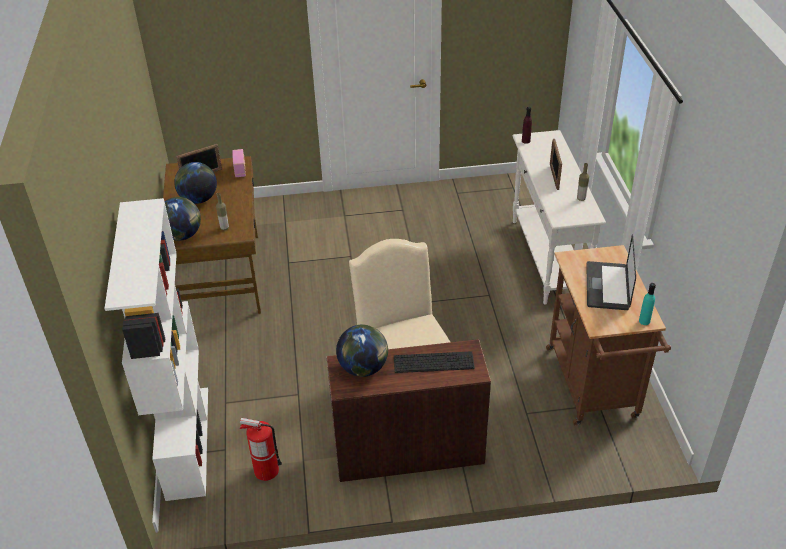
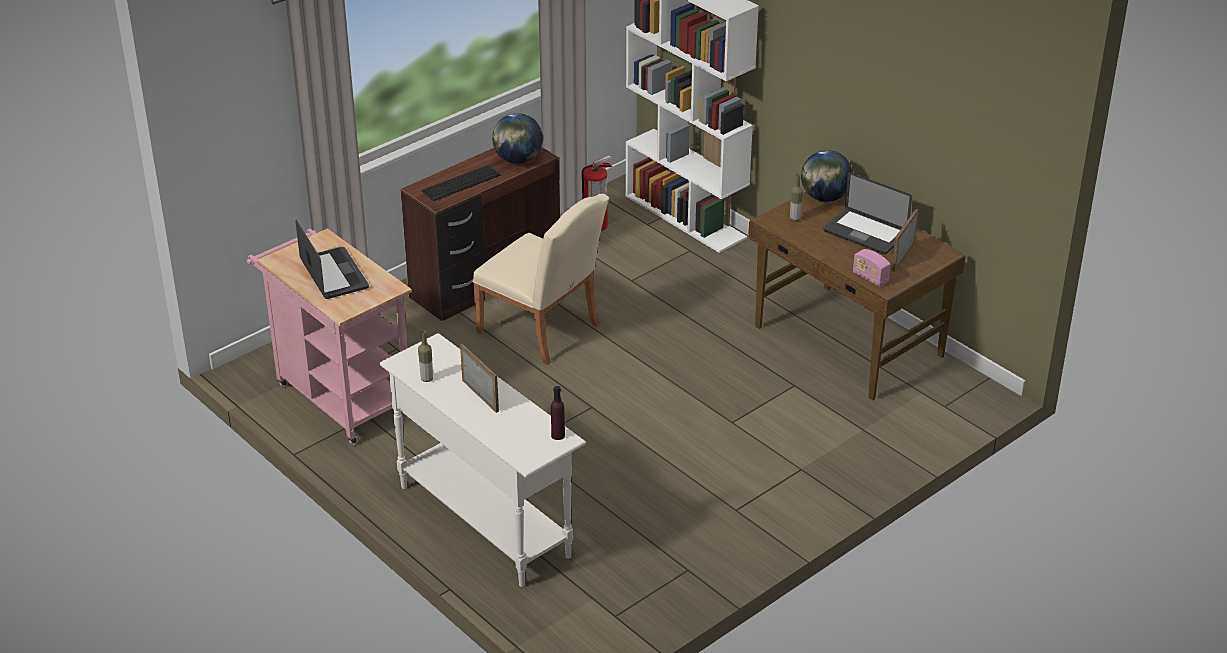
camera: 145 degrees right, 5 degrees down
(198, 199) = (865, 233): globe -> laptop
(594, 388) = (339, 396): brown cart -> pink cart
(644, 321) = (280, 257): turquoise bottle -> none

